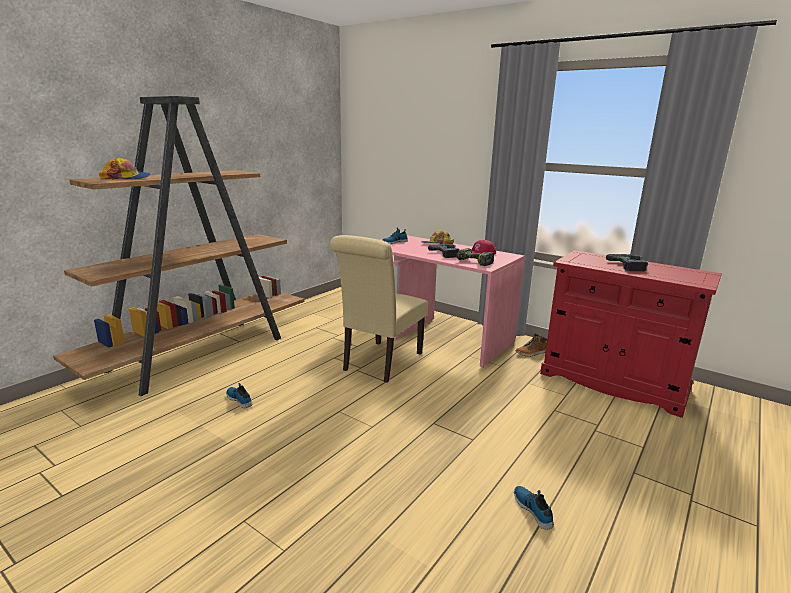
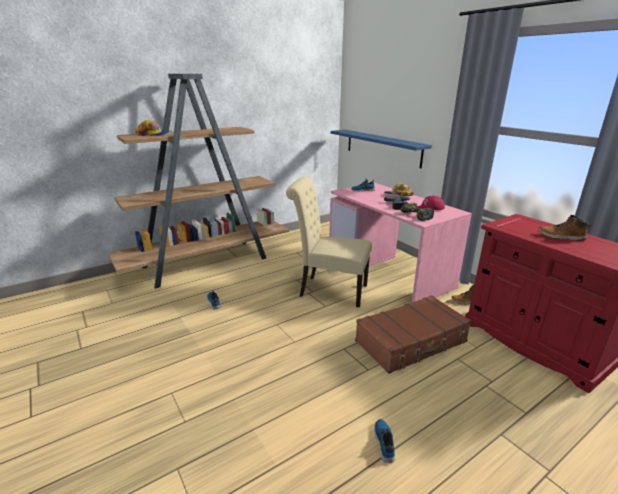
camera: 20 degrees right, 5 degrees up
(380, 363) = (329, 290): beige chair -> beige chair turned 60 degrees clockwise
(403, 193) = (382, 147): none -> blue shelf
(501, 402) = (411, 342): none -> brown suitcase
(630, 266) = (560, 237): power drill -> boot

